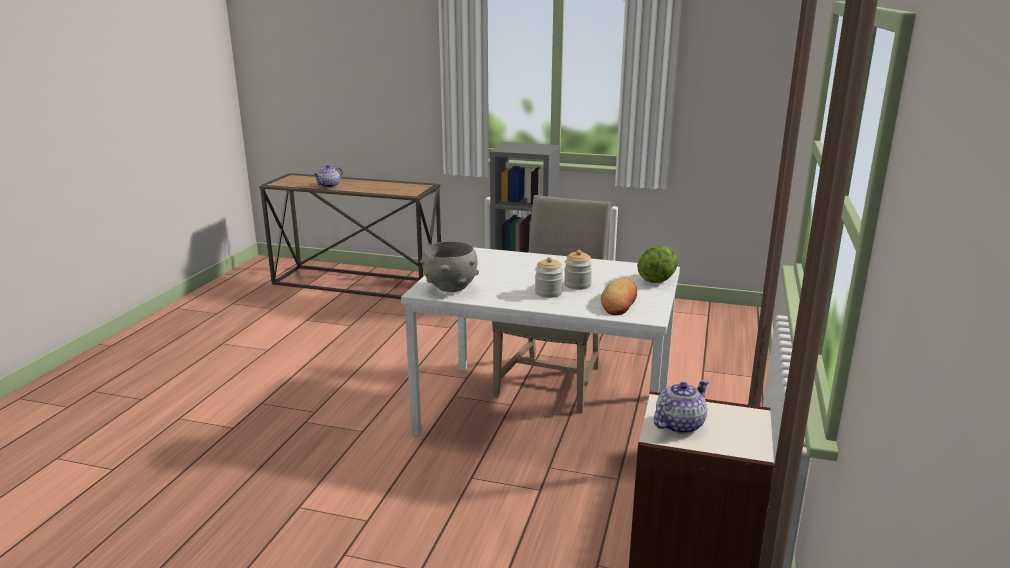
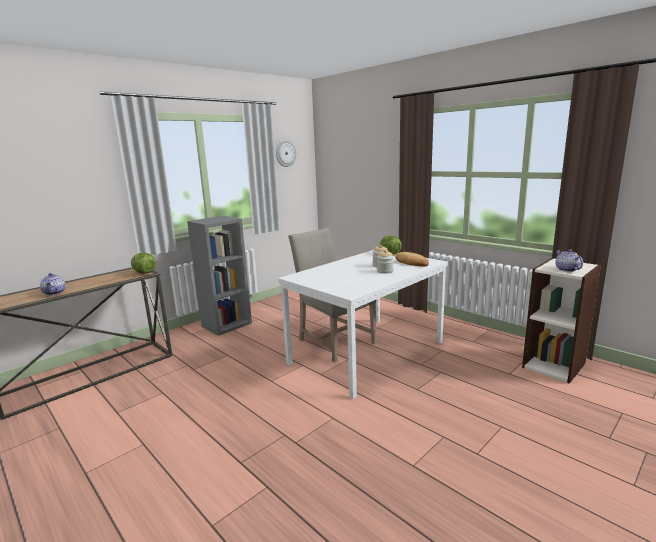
camera: 60 degrees left, 5 degrees down
(413, 192) = (144, 273): none -> lettuce
(450, 289) = (353, 288): grey bowl -> none
(721, 57) = (285, 153): none -> wall clock

